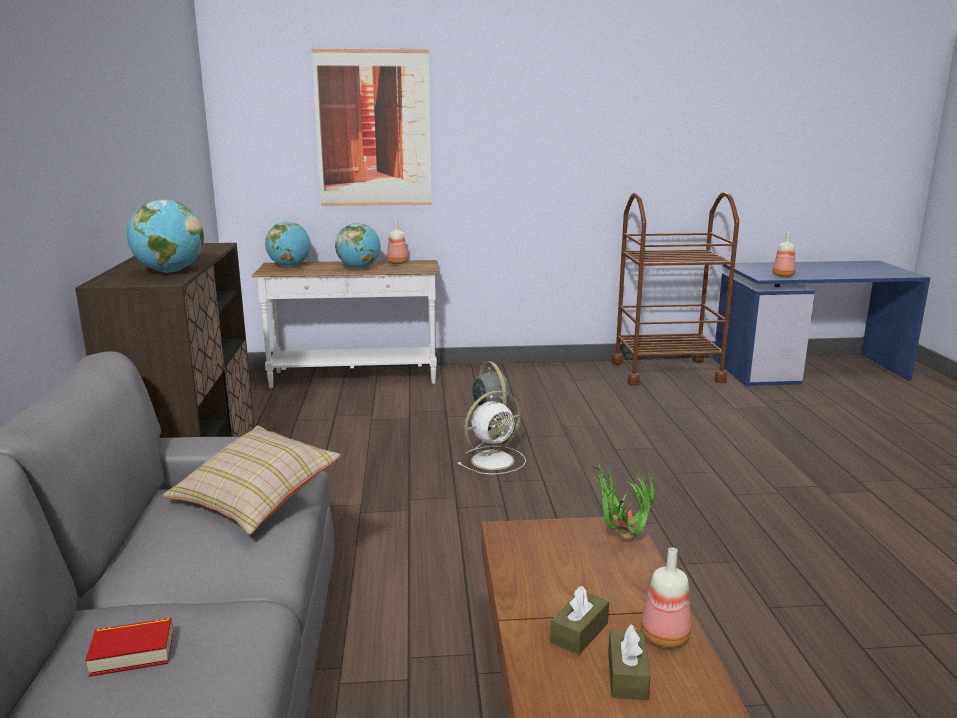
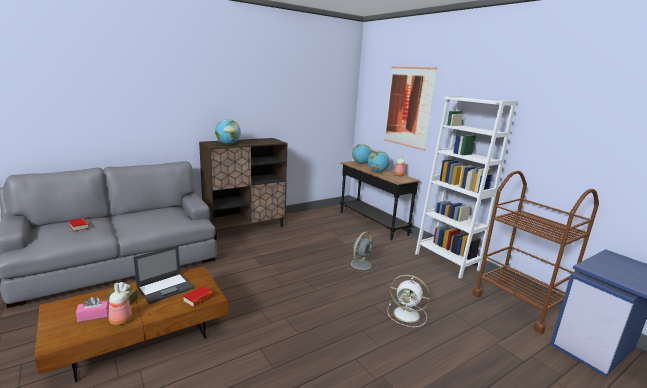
camera: 60 degrees right, 0 degrees up
(255, 499) = (170, 218): beige pillow -> none
(354, 378) = (372, 223): white console table -> black console table
(494, 460) = (324, 273): white fan -> white fan (407, 314)
(538, 372) = (446, 261): none -> white bookcase
(553, 573) = (166, 288): none -> laptop
(620, 541) = (198, 299): potted plant -> book
(627, 675) = (94, 315): brown tissue box -> pink tissue box
(784, 275) = (615, 275): bottle -> none

